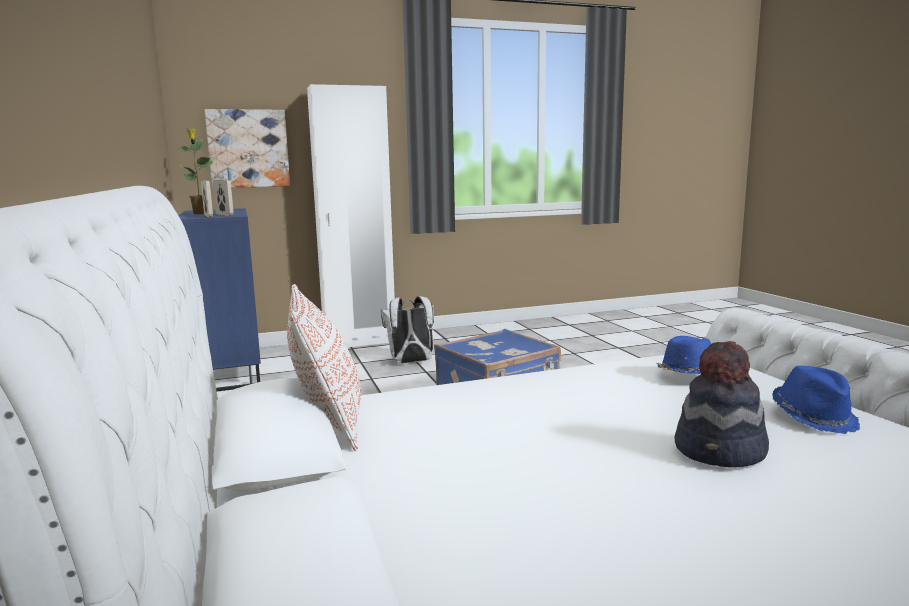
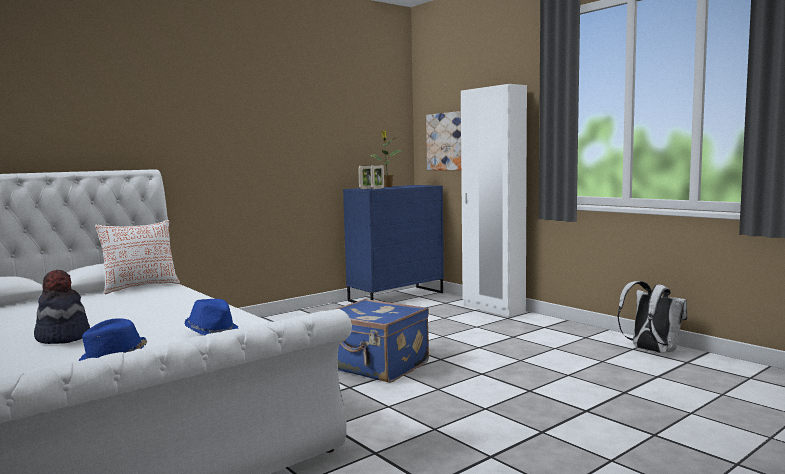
camera: 70 degrees right, 5 degrees down
(411, 362) = (460, 329): white backpack -> white backpack (651, 351)

